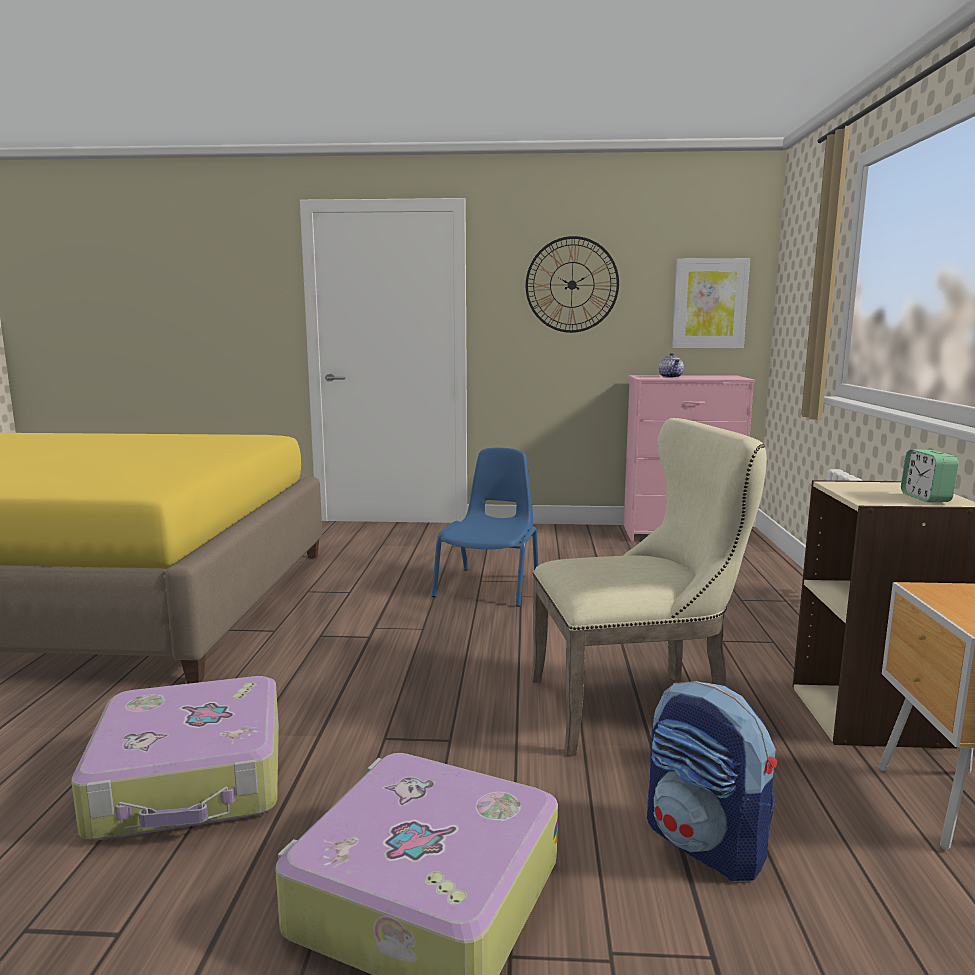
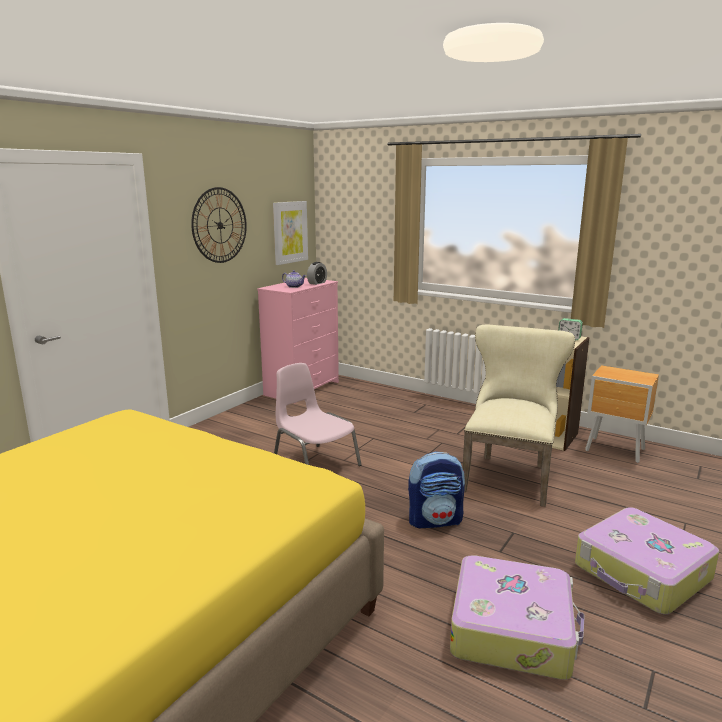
camera: 60 degrees left, 5 degrees up
(490, 586) = (315, 464): blue chair -> pink chair
(706, 844) = (622, 500): backpack -> backpack (435, 520)
(716, 378) = (317, 283): none -> alarm clock

